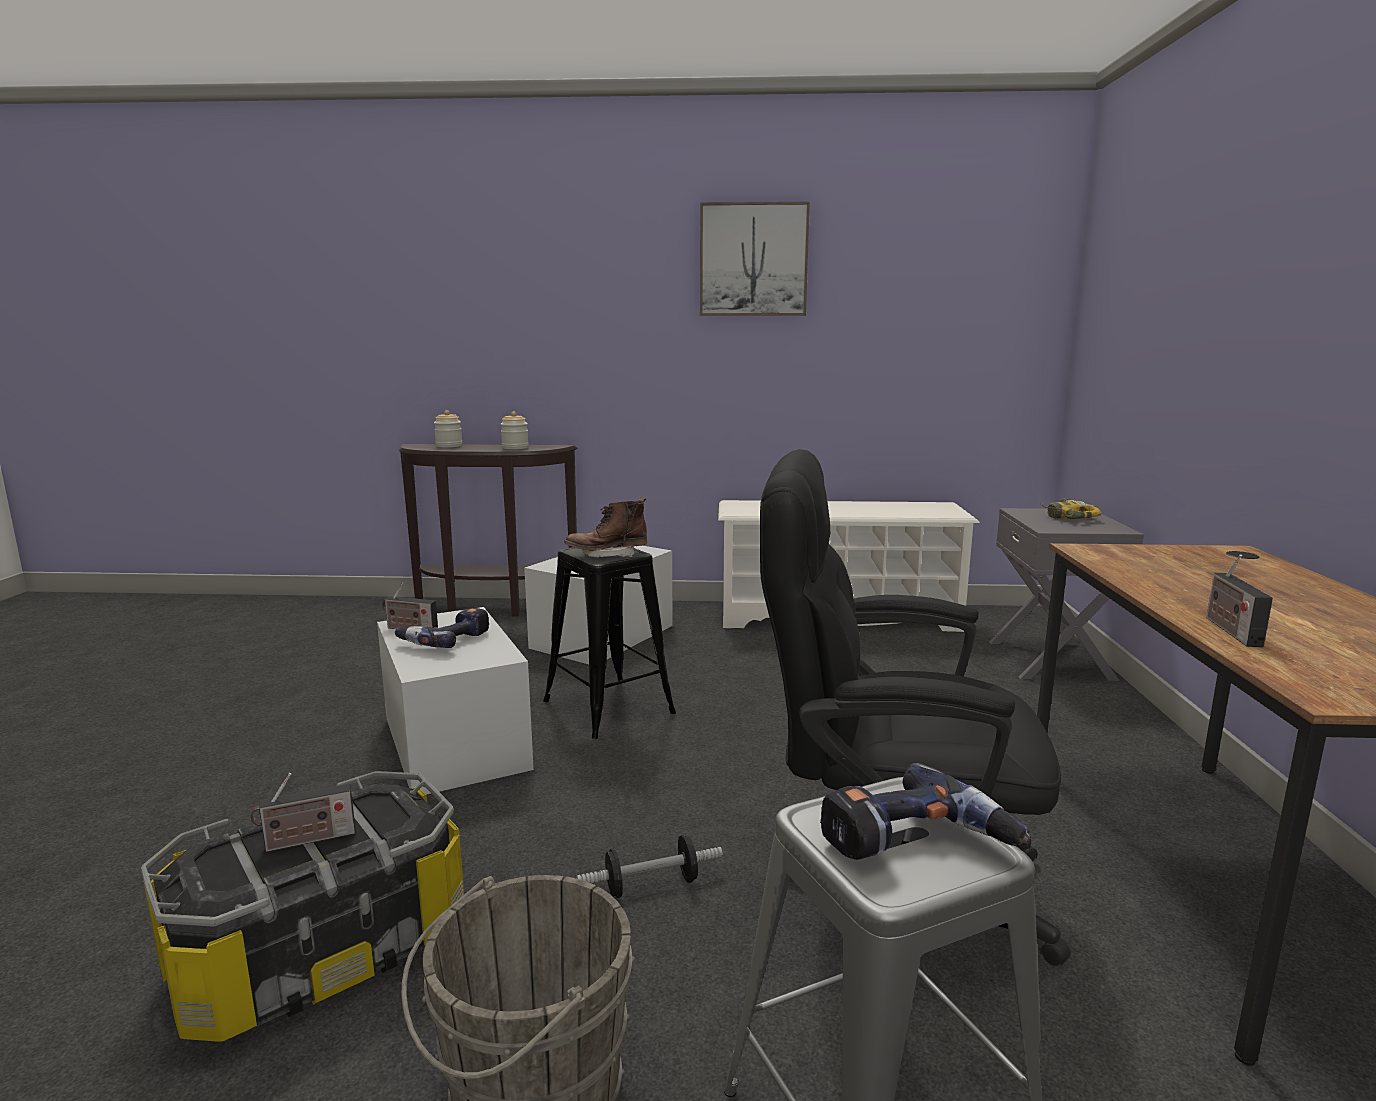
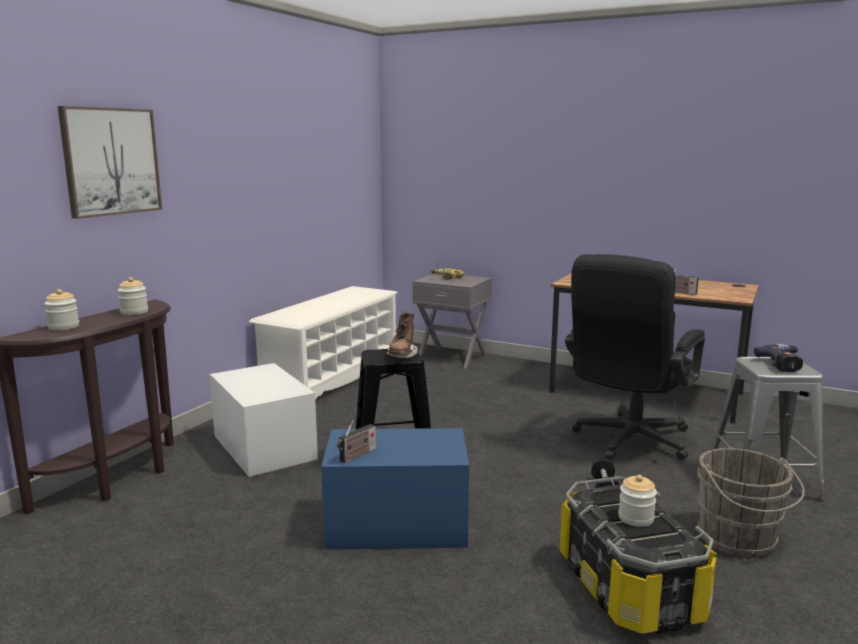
camera: 65 degrees left, 0 degrees up
(306, 840) = (636, 518): radio -> jar
(445, 640) = (396, 446): power drill -> none
(455, 742) = (396, 524): white storage box -> blue storage box
(753, 260) = (251, 130): picture -> picture (111, 161)

